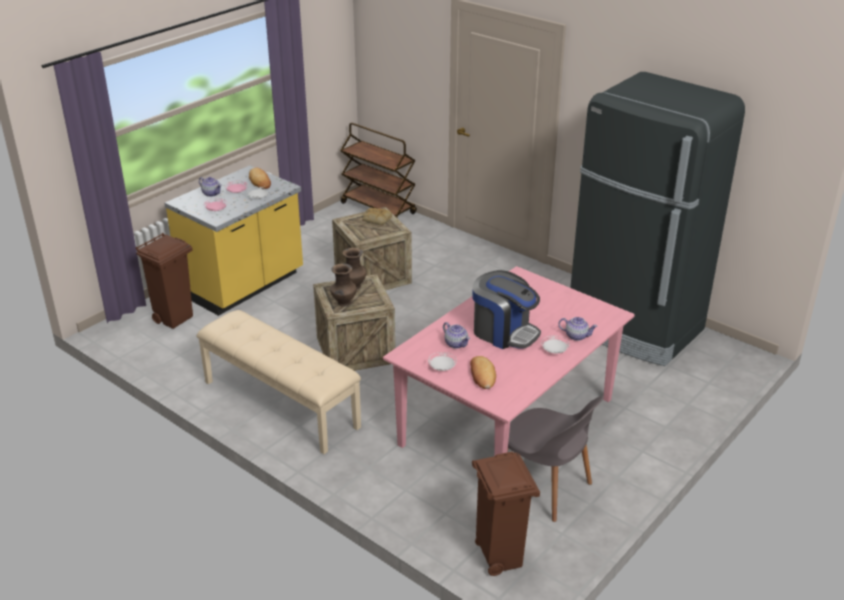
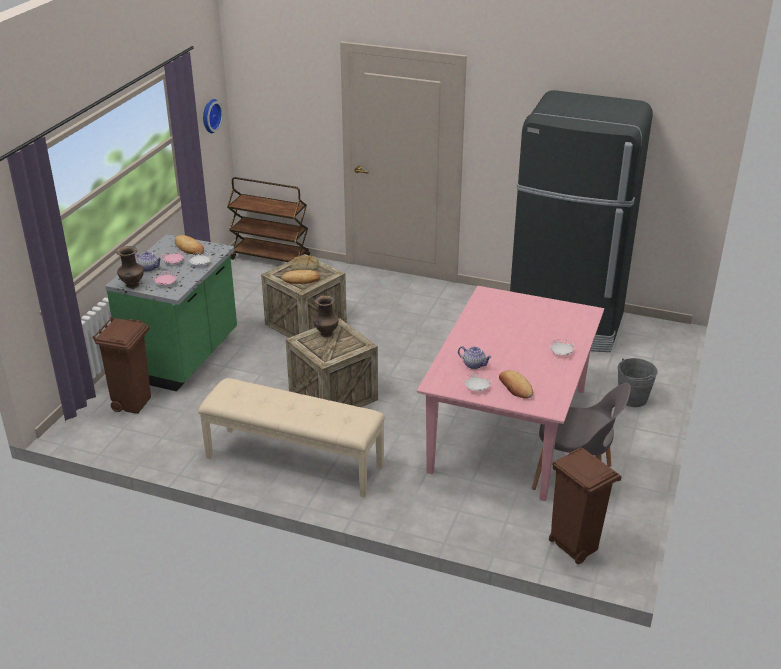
camera: 20 degrees left, 0 degrees up
(244, 286) = (184, 357): yellow counter -> green counter
(328, 58) = (210, 115): none -> wall clock
(344, 303) = (327, 351): brown vase -> brown vase (132, 285)
(365, 231) = (301, 279): none -> bread
(504, 332) = (508, 346): coffee machine -> none
(576, 336) = (570, 336): teapot -> none
(659, 419) = (632, 398): none -> grey bucket

